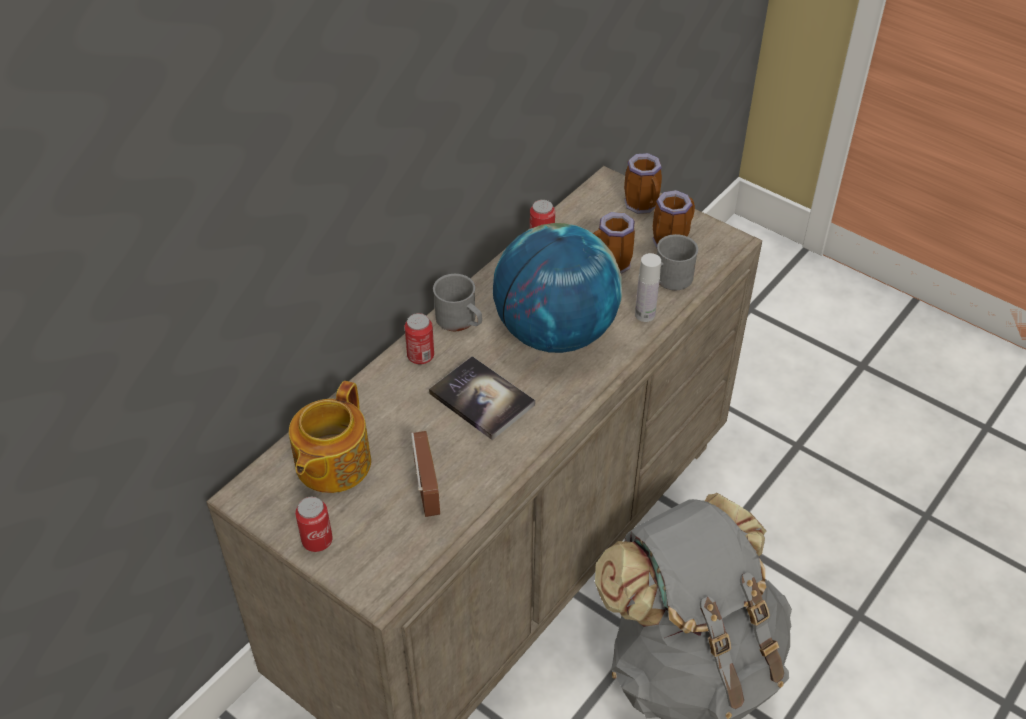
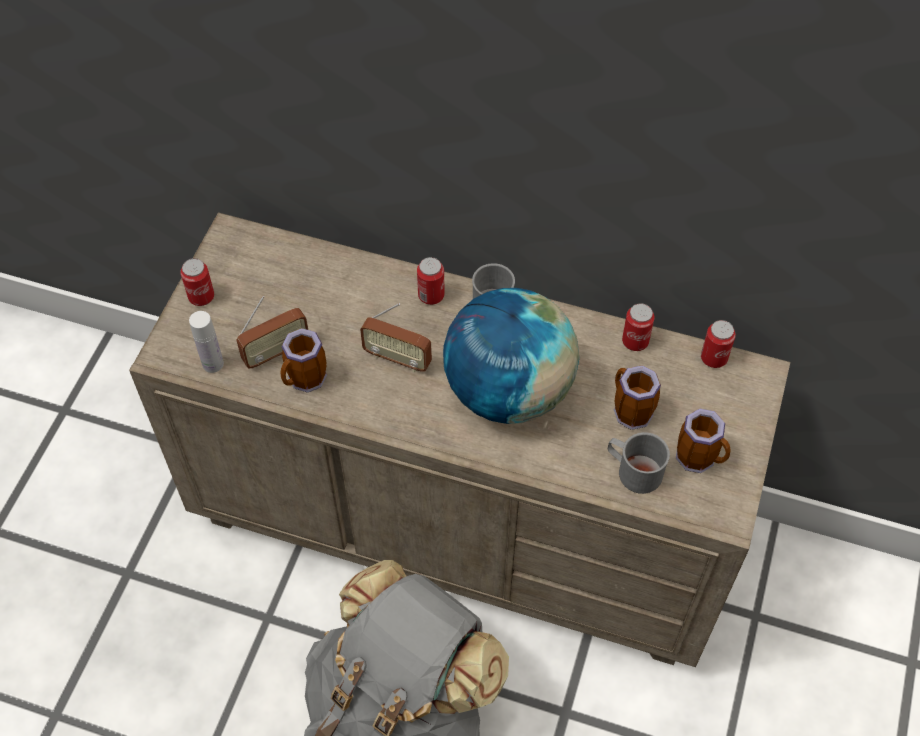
camera: 70 degrees right, 10 degrees up
(331, 464) = (282, 277): teapot -> none
(481, 399) = (397, 359): book -> radio
(580, 203) = (713, 358): none -> can
(643, 206) = (742, 417): mug -> mug (306, 380)
(645, 314) = (571, 462): white bottle -> white bottle (213, 363)

